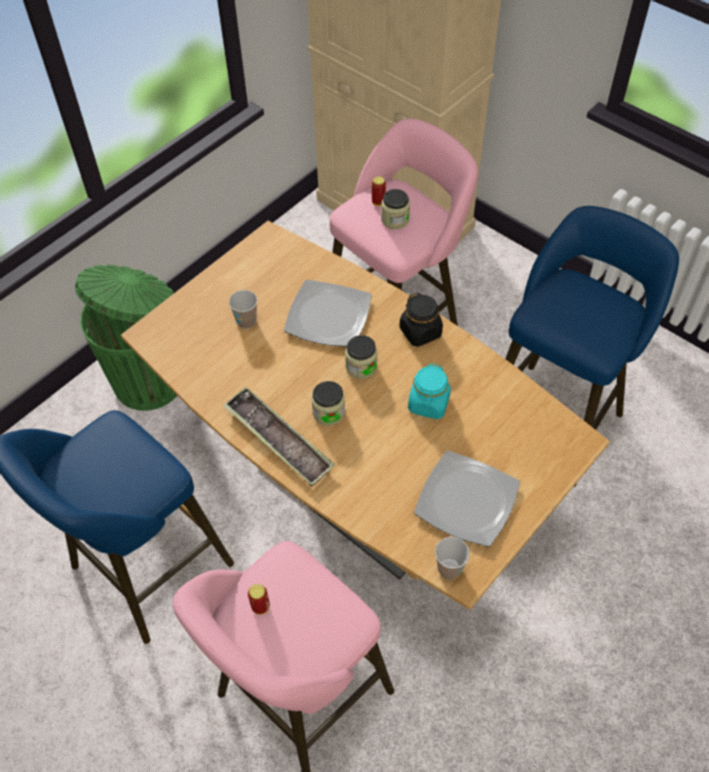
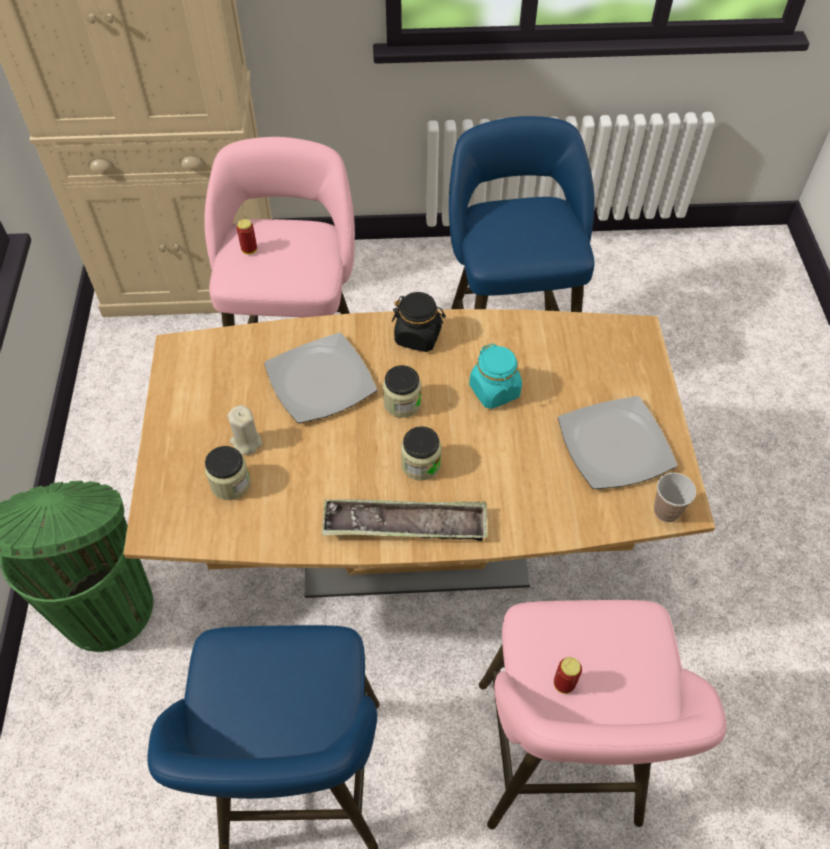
camera: 45 degrees left, 0 degrees up
(246, 321) = (246, 442): cup -> beige candle
(395, 219) = (283, 255): jar -> jar (230, 484)

